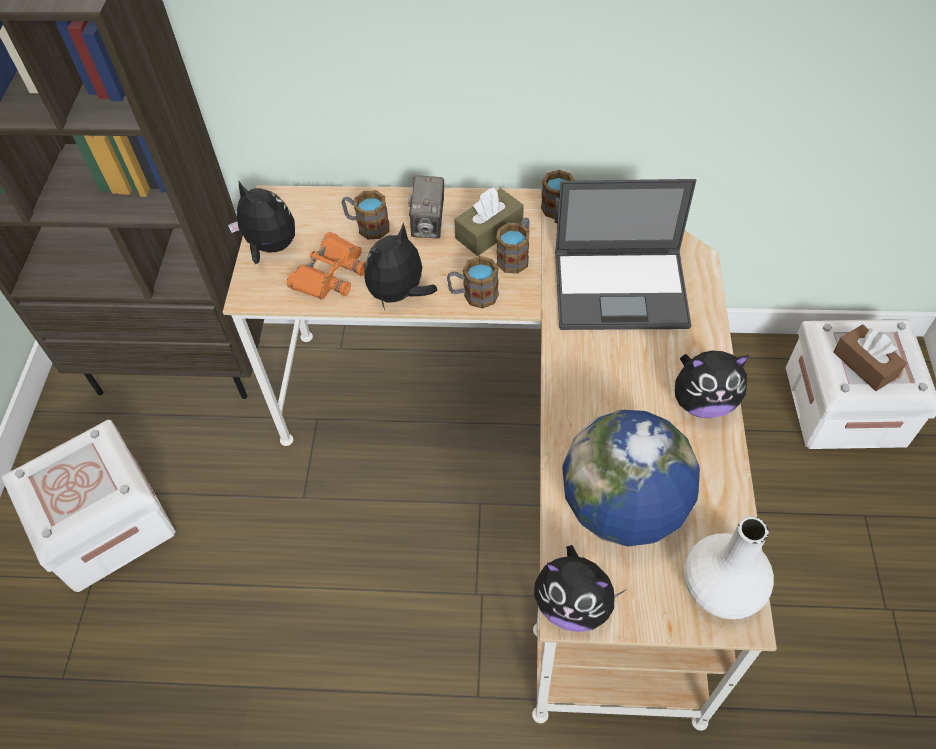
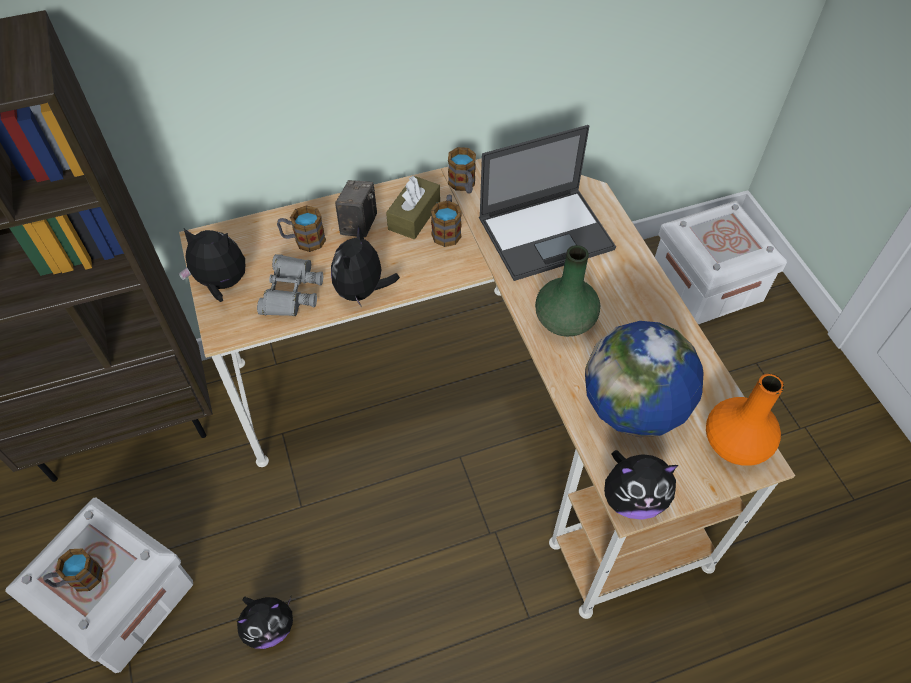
camera: 25 degrees left, 0 degrees up
(330, 273) = (291, 291): orange binoculars -> grey binoculars
(429, 225) = (359, 224): camera -> camera turned 150 degrees counterclockwise
(473, 295) = (427, 273): mug -> mug (79, 579)
(595, 389) = (565, 321): none -> green vase
(703, 402) = (652, 305): plush toy -> plush toy (269, 627)
(721, 586) = (734, 443): white vase -> orange vase
(864, 364) = (722, 244): brown tissue box -> none

